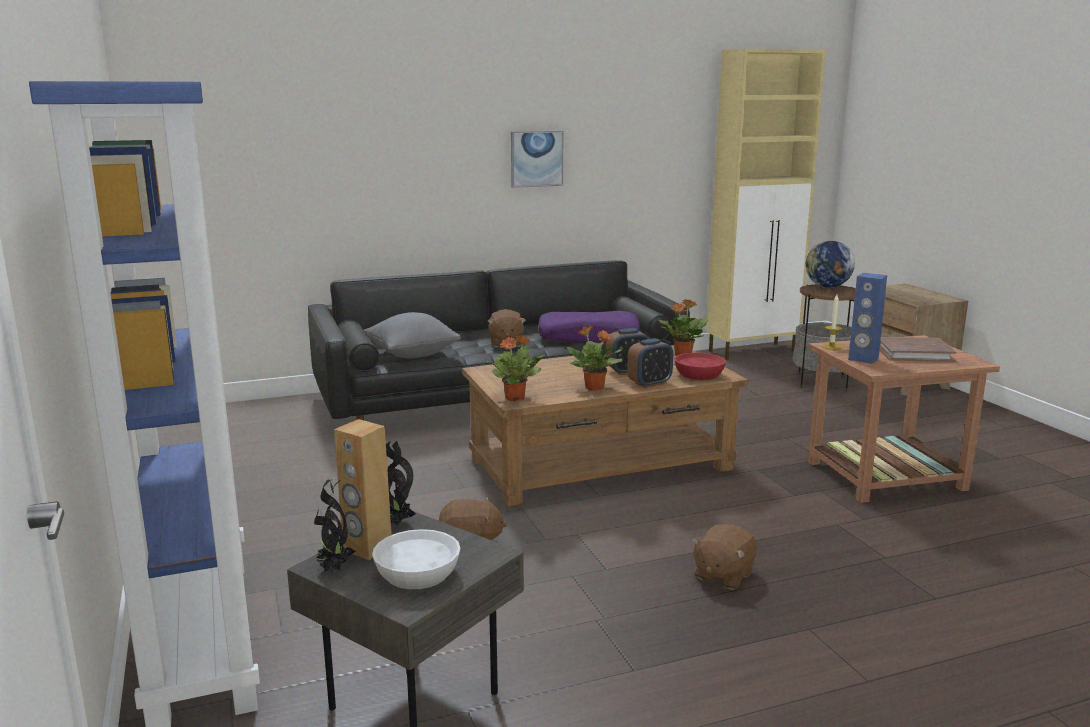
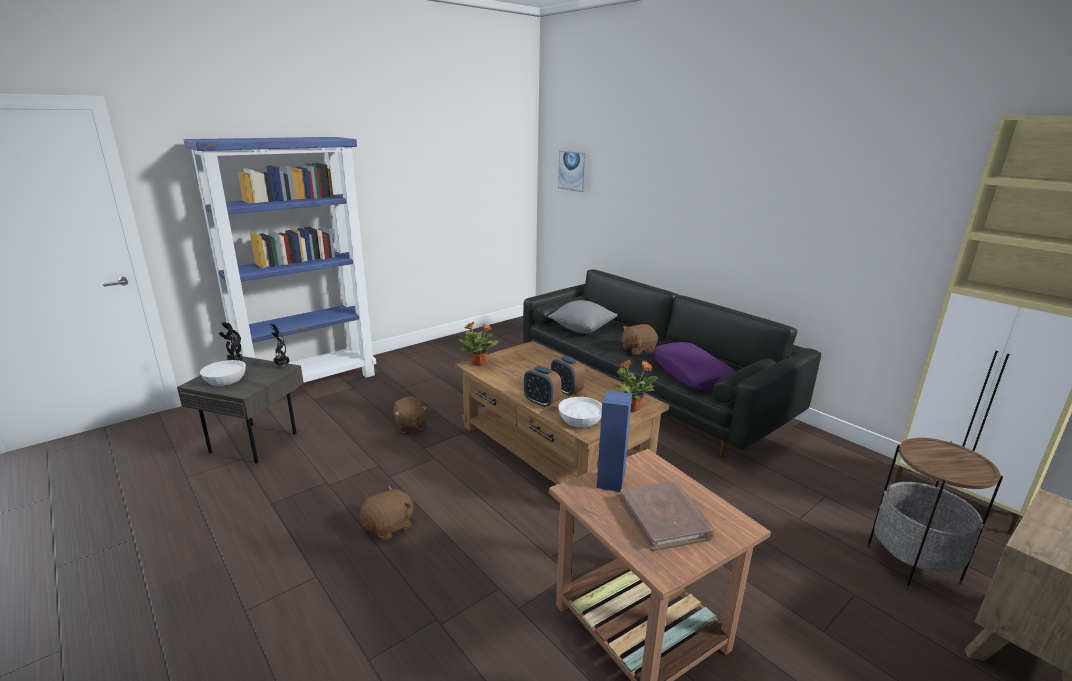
camera: 70 degrees right, 5 degrees up
(367, 548) = (255, 365): brown speaker -> none
(536, 158) = (756, 214): picture -> picture (572, 171)
(595, 388) = (517, 384): potted plant -> none
(699, 375) = (580, 420): red bowl -> white bowl
(722, 575) = (389, 527): brown plush toy -> brown plush toy turned 120 degrees clockwise
(827, 287) = (963, 456): globe -> none
(831, 346) = (645, 462): candle -> none

